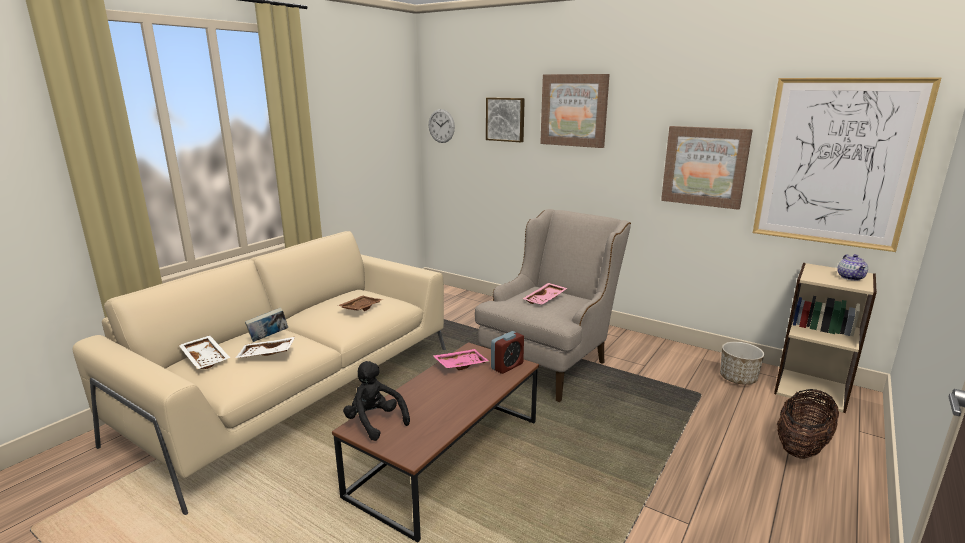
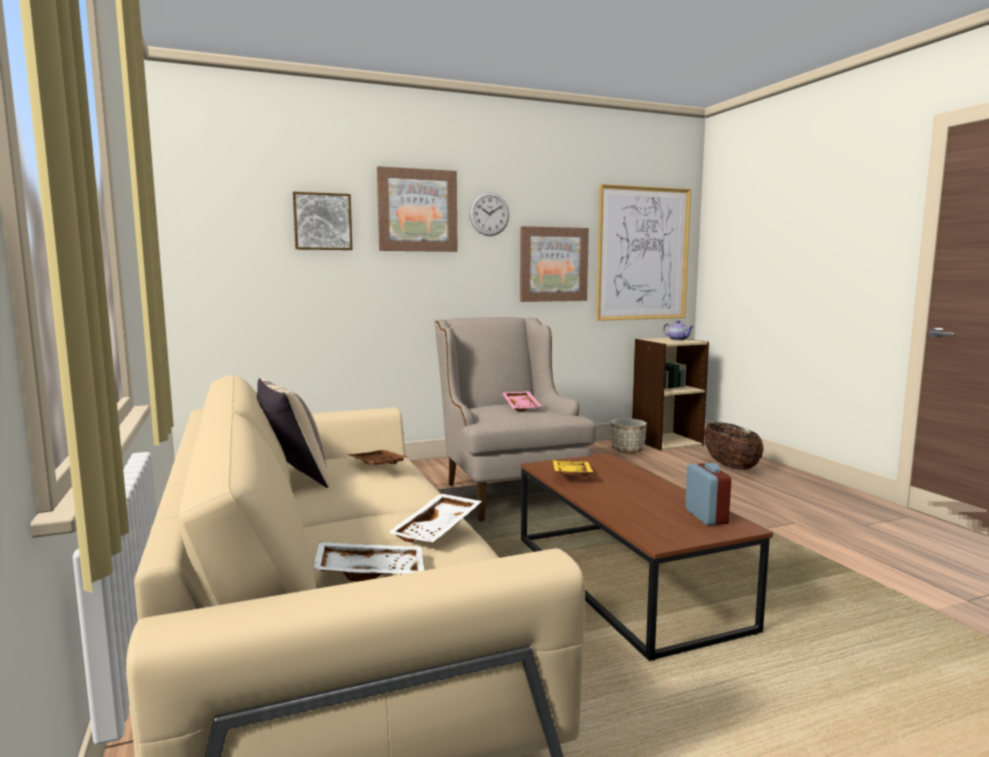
camera: 55 degrees left, 10 degrees down
(269, 338) = (375, 522): book -> none
(328, 299) = (293, 478): none -> beige pillow
(375, 422) = (656, 530): black plush toy -> none
(441, 126) = (206, 232): wall clock -> wall clock (489, 214)
(460, 364) = (570, 475): pink tray -> yellow tray
(507, 366) = (600, 462): alarm clock -> alarm clock (706, 516)

